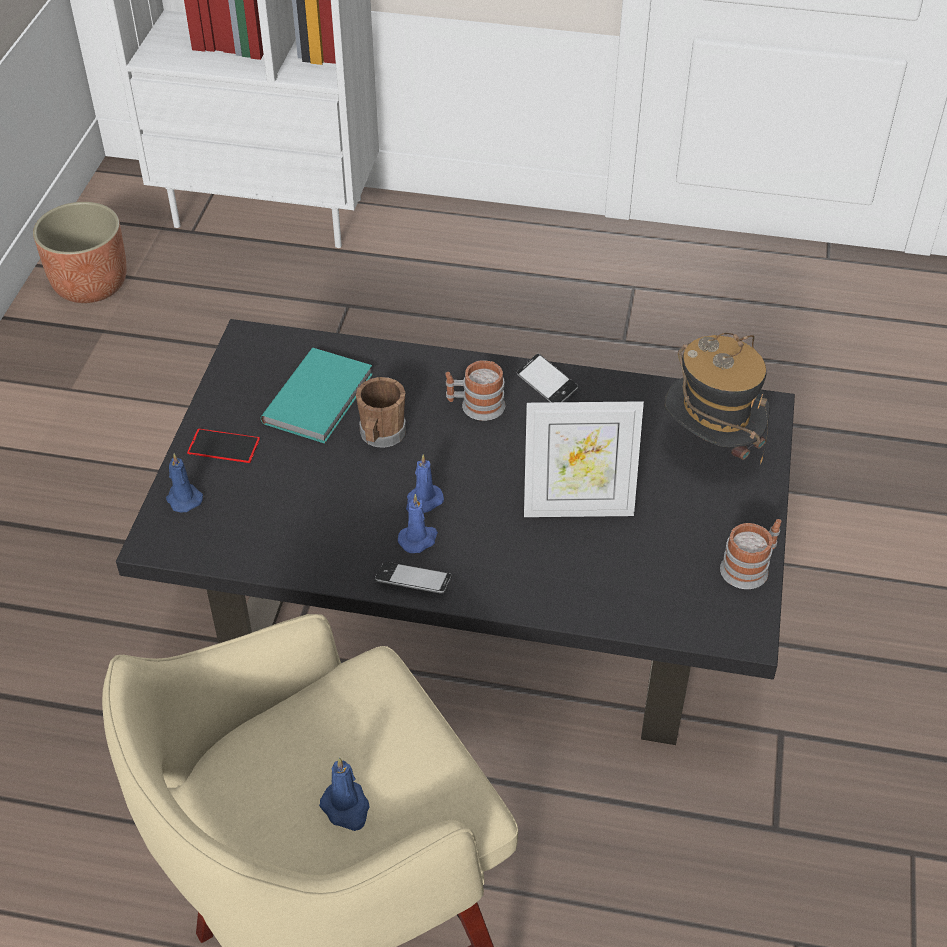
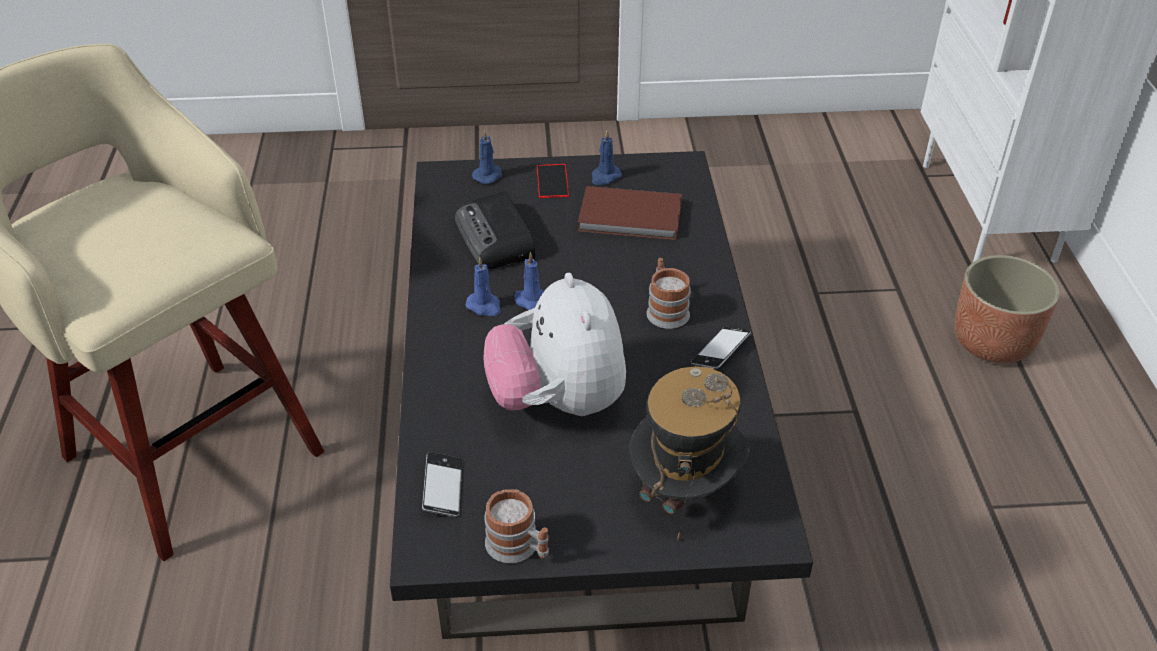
camera: 75 degrees right, 5 degrees down
(90, 285) = (819, 143): planter -> planter (992, 342)
(307, 511) = (496, 239): none -> radio
(321, 398) = (631, 218): turquoise book -> brown book
(346, 808) = (93, 244): blue candle -> blue candle (605, 177)
(381, 436) = (600, 260): brown mug -> none
(413, 582) = (435, 312): phone -> phone (443, 488)
(578, 507) = (558, 401): picture frame -> plush toy

